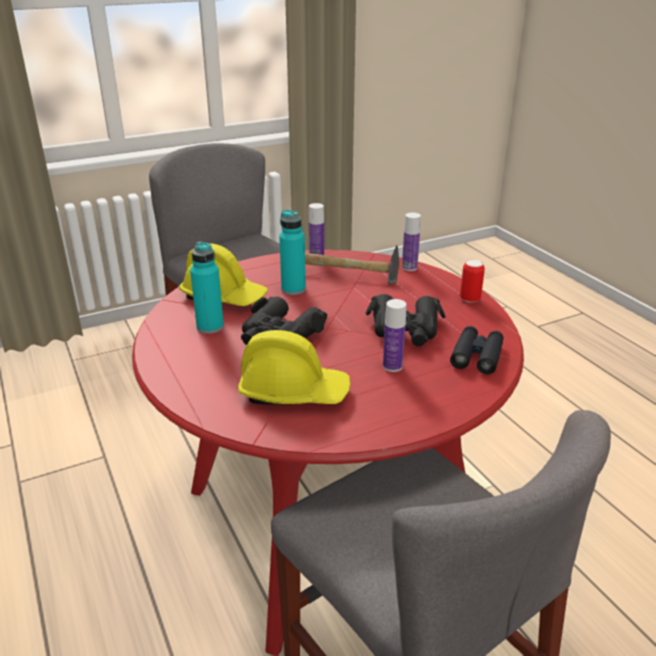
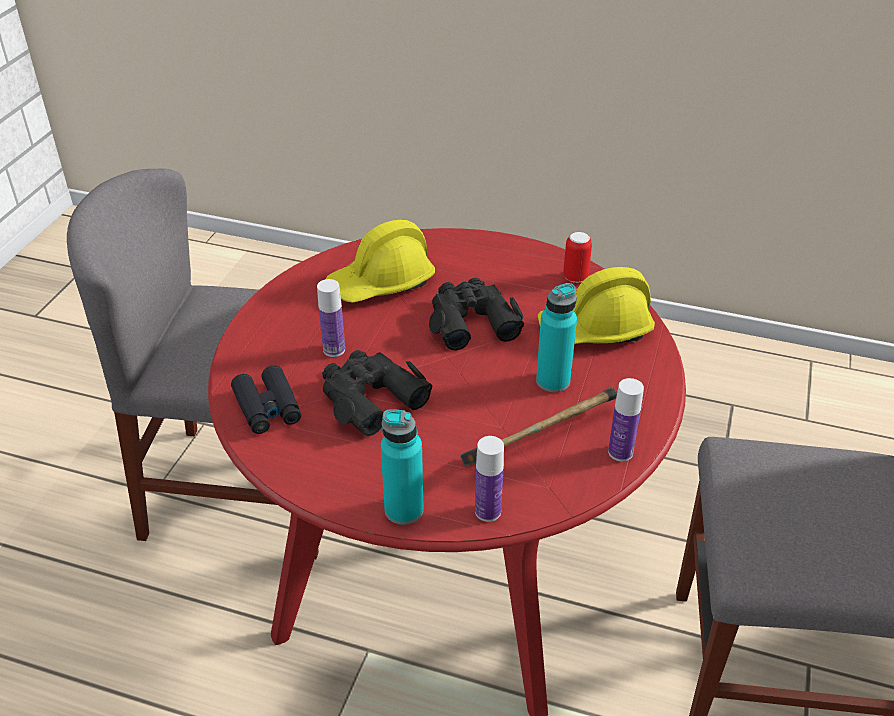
camera: 135 degrees right, 10 degrees up
(210, 327) = (541, 294): turquoise bottle -> turquoise bottle (404, 510)
(470, 299) = (350, 495): can -> can (575, 277)

